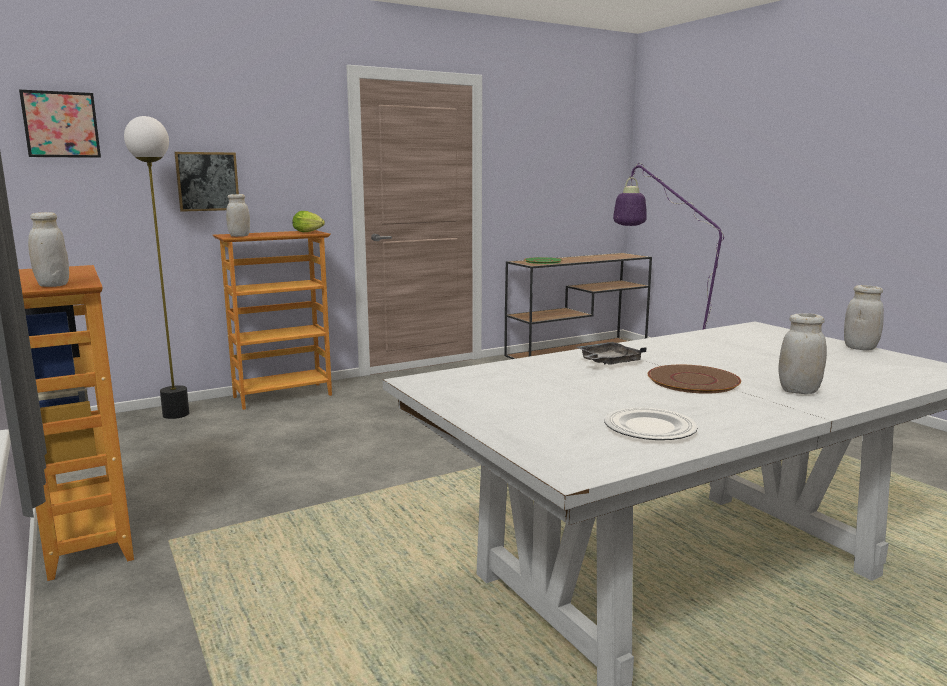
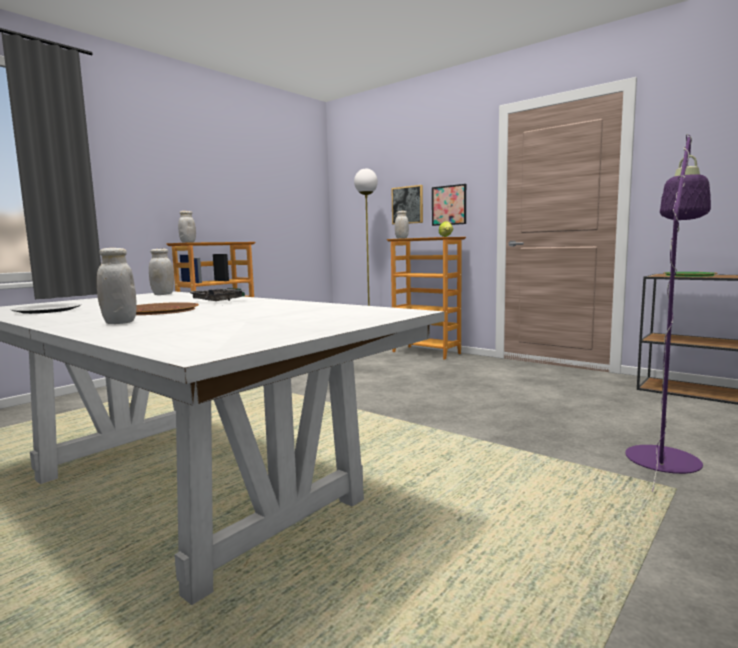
camera: 70 degrees right, 5 degrees down
(61, 124) = (349, 179): picture -> picture (449, 205)
(860, 348) = (319, 331): white jar -> white jar (163, 294)

